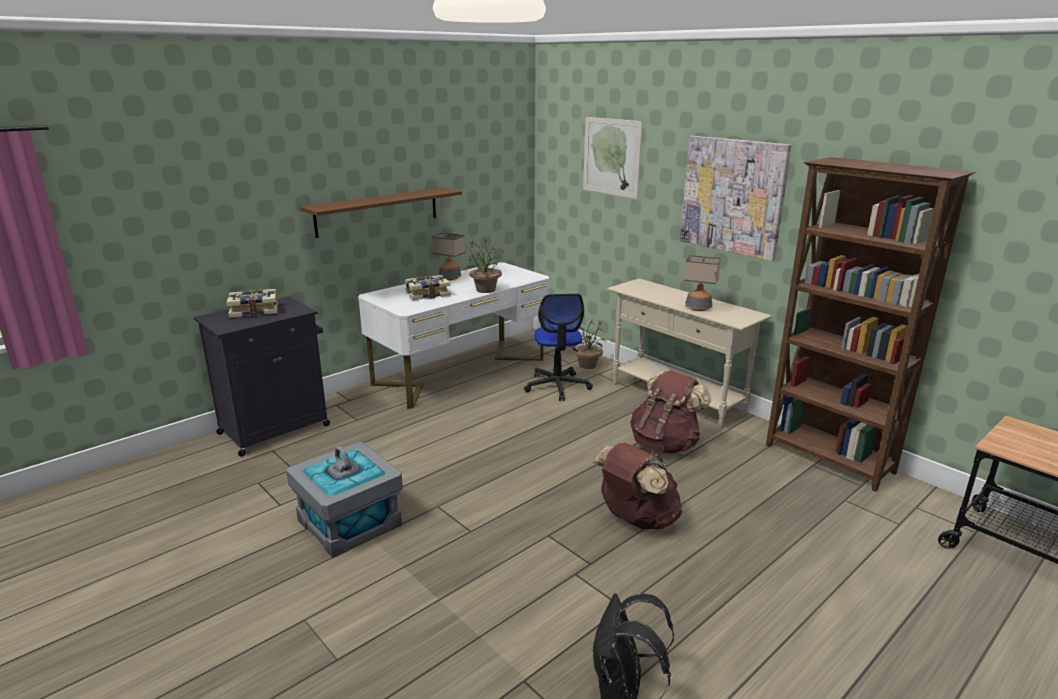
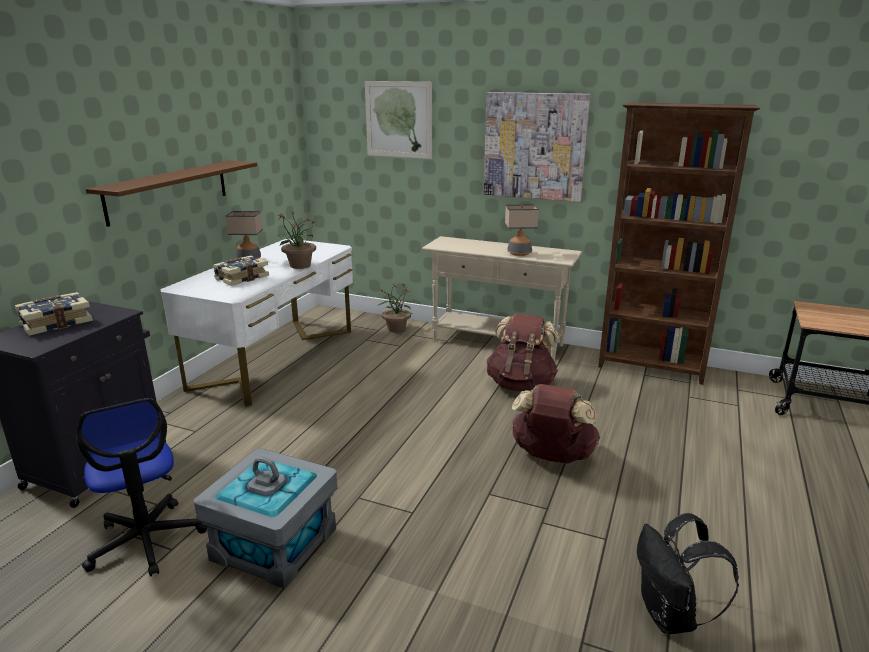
camera: 25 degrees left, 0 degrees up
(557, 386) = (384, 353): office chair -> office chair (146, 540)

